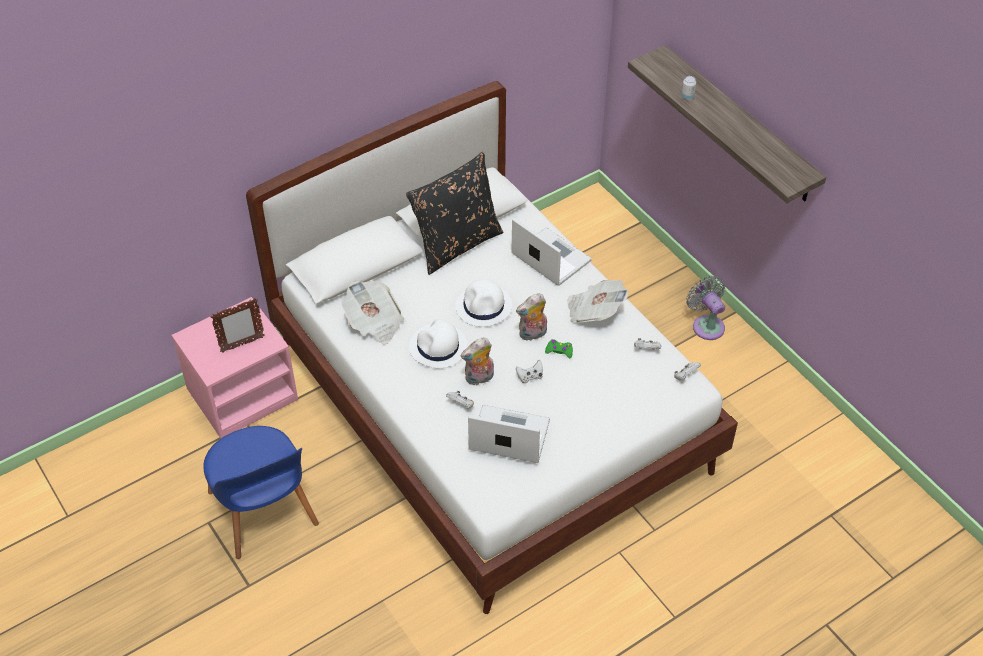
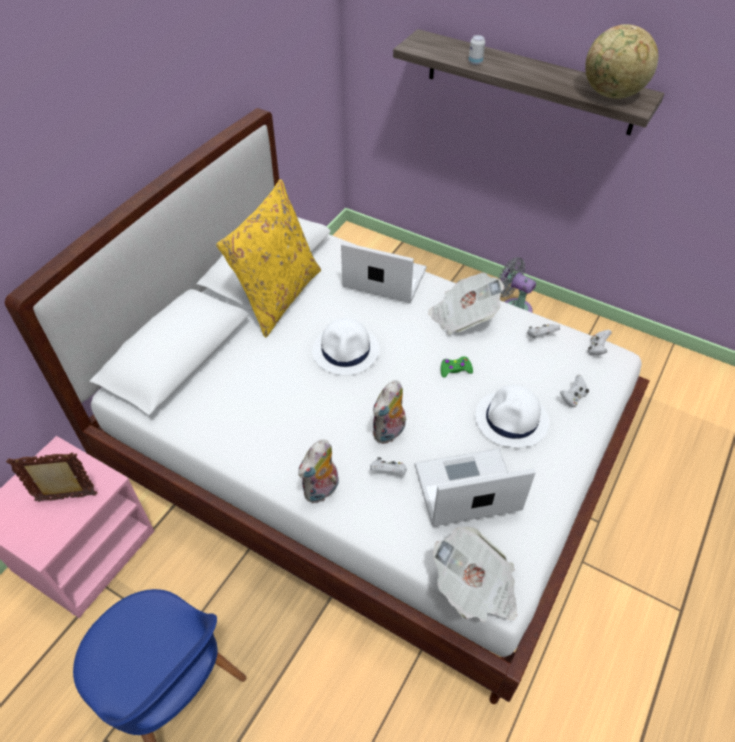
camera: 25 degrees left, 0 degrees up
(242, 344) = (67, 498): picture frame -> picture frame turned 135 degrees counterclockwise
(374, 322) = (230, 412): newspaper -> newspaper (475, 587)
(438, 347) = (321, 414): white hat -> white hat (512, 420)
(457, 244) = (278, 296): black pillow -> yellow pillow
(530, 377) = (443, 409): white game controller -> white game controller (572, 398)
(532, 334) = (416, 362): plush toy -> plush toy (322, 491)
(777, 165) = (612, 94): none -> globe

